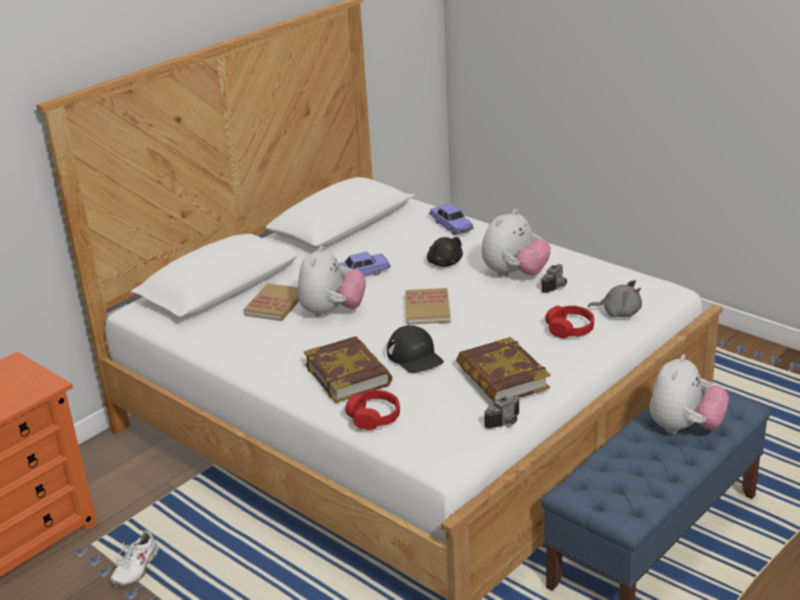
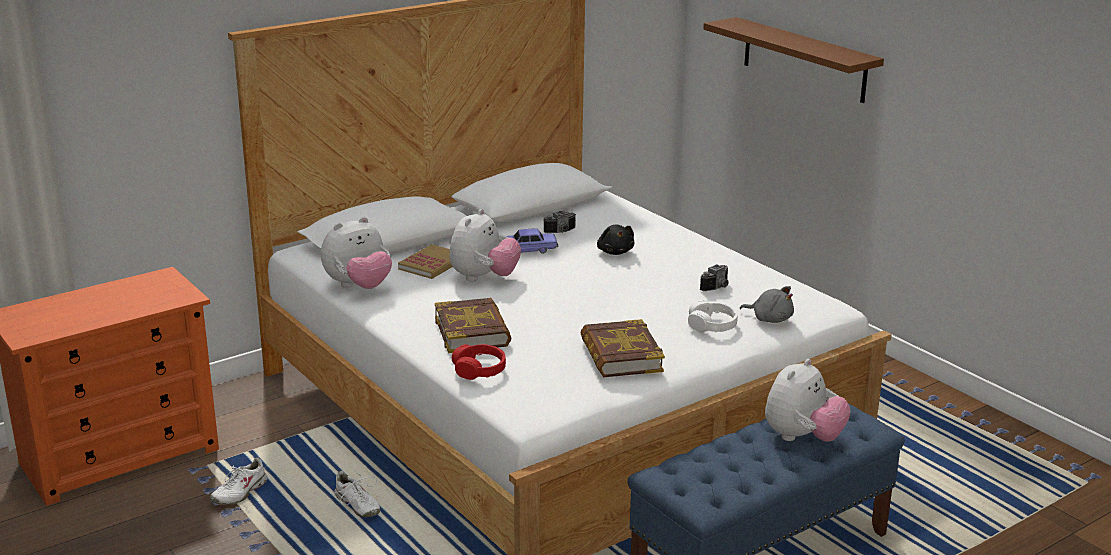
camera: 10 degrees right, 5 degrees down
(258, 560) = (357, 505): none -> white shoe
(415, 356) = (543, 325): black cap -> none
(427, 309) = (577, 288): book -> none
(451, 225) = (639, 221): toy car -> none
(506, 422) = (606, 394): camera -> camera (561, 232)
(515, 274) = (681, 271): plush toy -> plush toy (358, 287)
(570, 329) = (712, 325): red headphones -> white headphones
(577, 48) = (804, 60): none -> brown shelf

